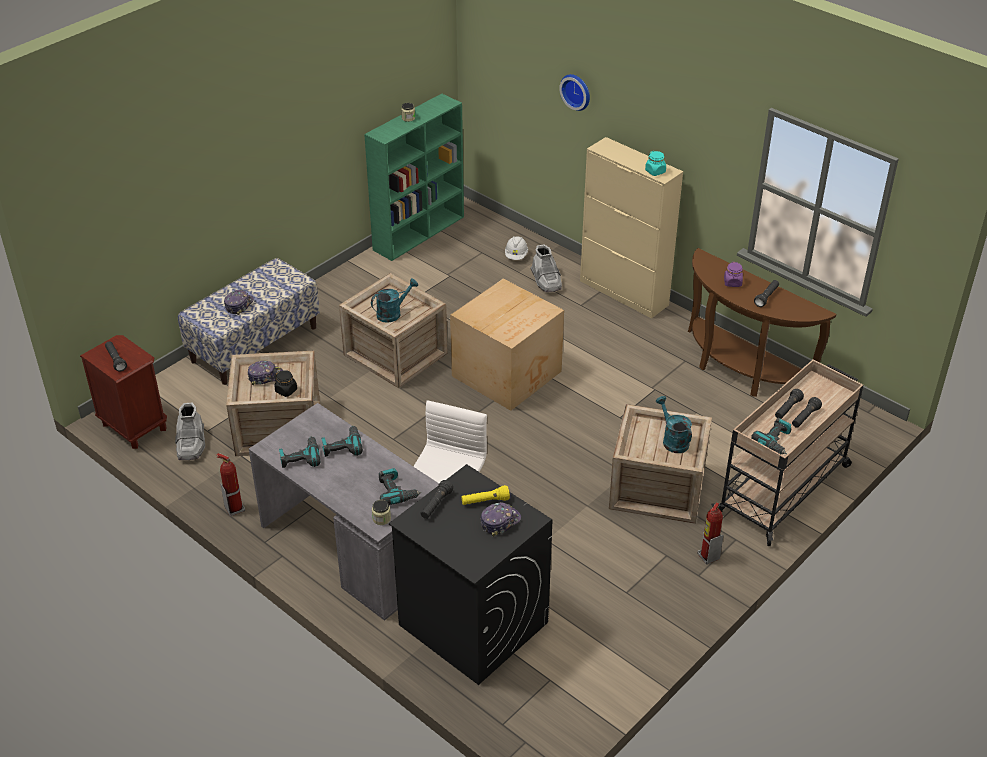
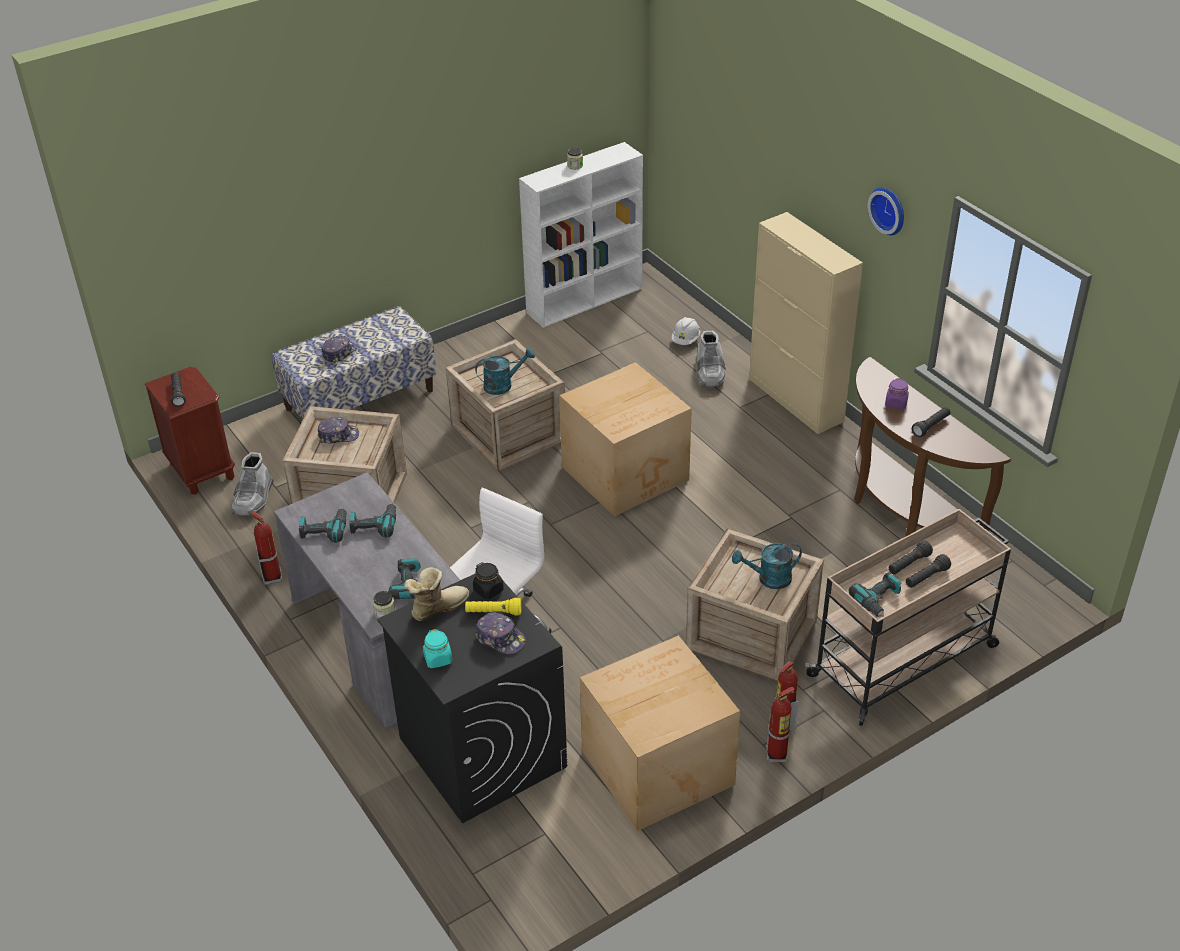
camera: 15 degrees right, 0 degrees up
(286, 391) = (354, 454): black jar -> black jar (488, 590)
(419, 232) = (585, 300): green bookcase -> white bookcase
(436, 505) = (437, 607): black flashlight -> boot
(500, 522) = (500, 638): cap -> cap turned 60 degrees clockwise
(577, 91) = (762, 154): wall clock -> wall clock (889, 210)
(619, 609) = (655, 767): none -> cardboard box
(655, 171) = (829, 259): turquoise jar -> turquoise jar (438, 659)
(672, 440) = (768, 579): turquoise watering can -> turquoise watering can turned 90 degrees counterclockwise
(712, 581) = (777, 754): none -> fire extinguisher

